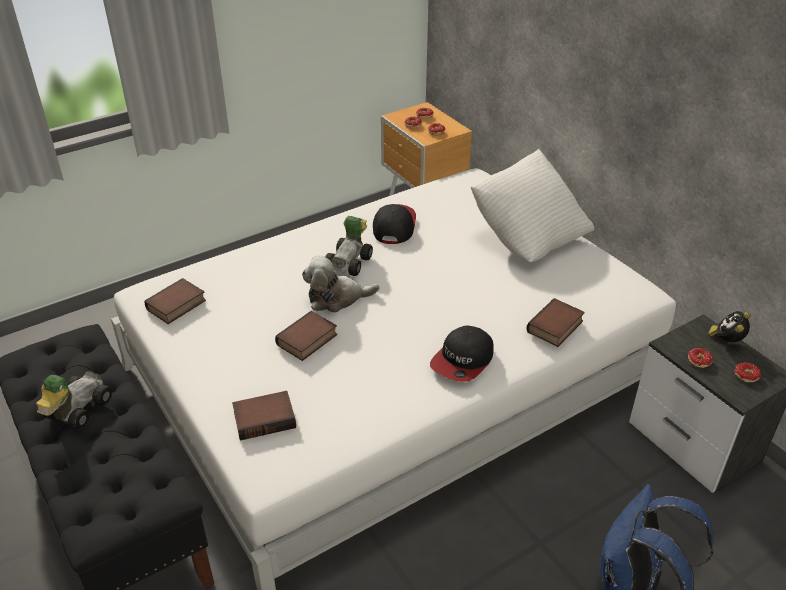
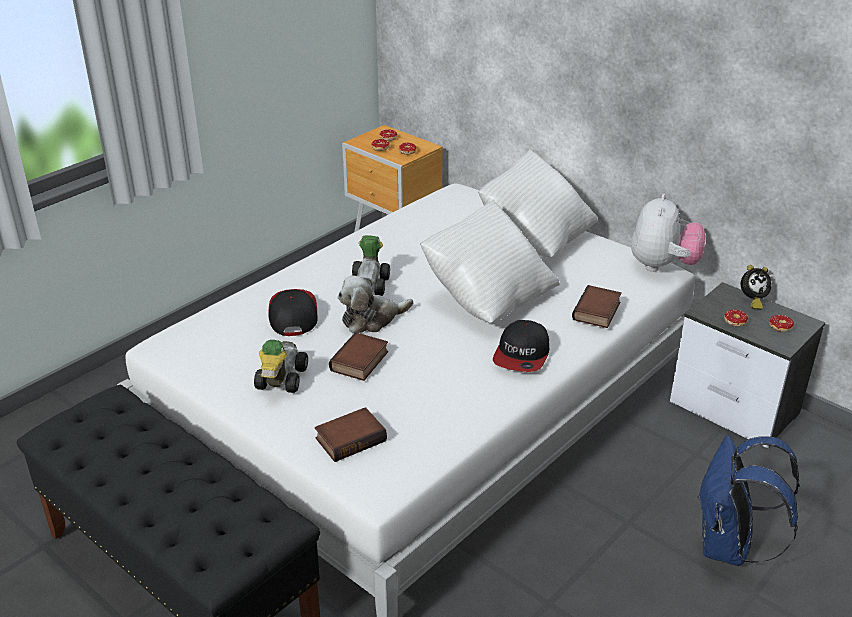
camera: 15 degrees left, 5 degrees down
(76, 411) = (144, 467): toy car -> toy car (279, 380)
(176, 306) = (204, 352): book -> none
(393, 226) = (398, 246): cap -> cap (292, 315)
(455, 293) = (488, 297): none -> white pillow
(644, 288) = (663, 266): none -> plush toy
(726, 341) = (751, 301): alarm clock -> alarm clock turned 120 degrees counterclockwise

